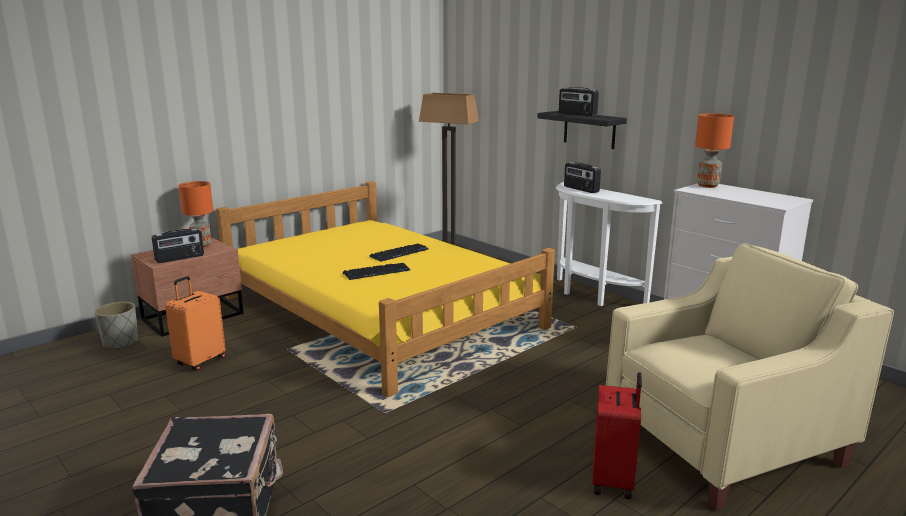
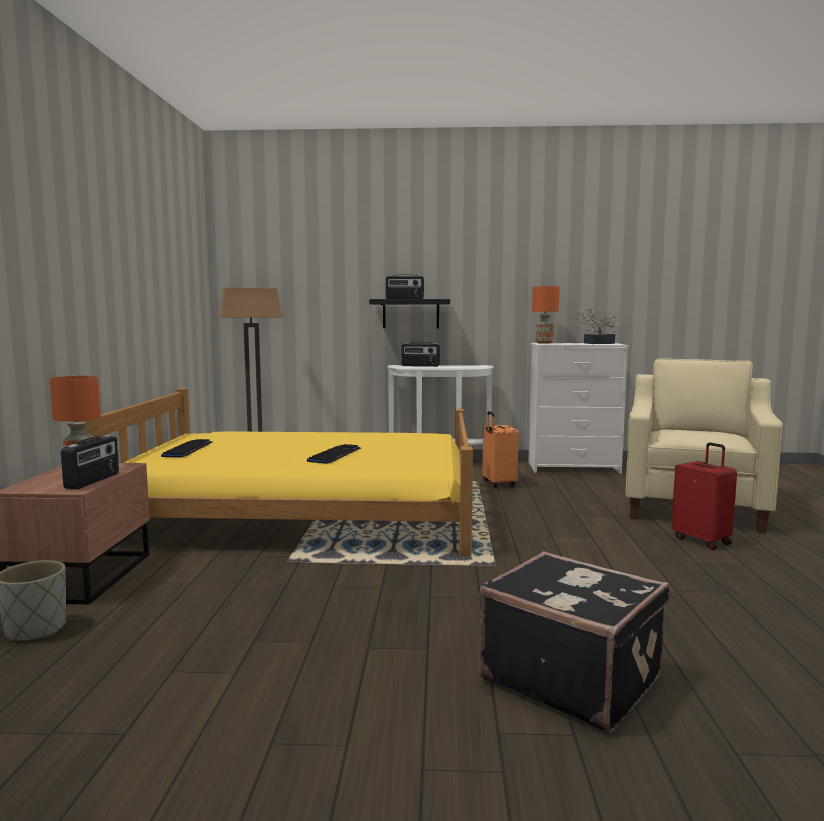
camera: 45 degrees left, 10 degrees down
(200, 361) = (212, 603): orange suitcase -> orange suitcase (498, 484)
(399, 253) = (310, 443): keyboard -> keyboard (188, 449)
(766, 197) = (595, 343): none -> potted plant

